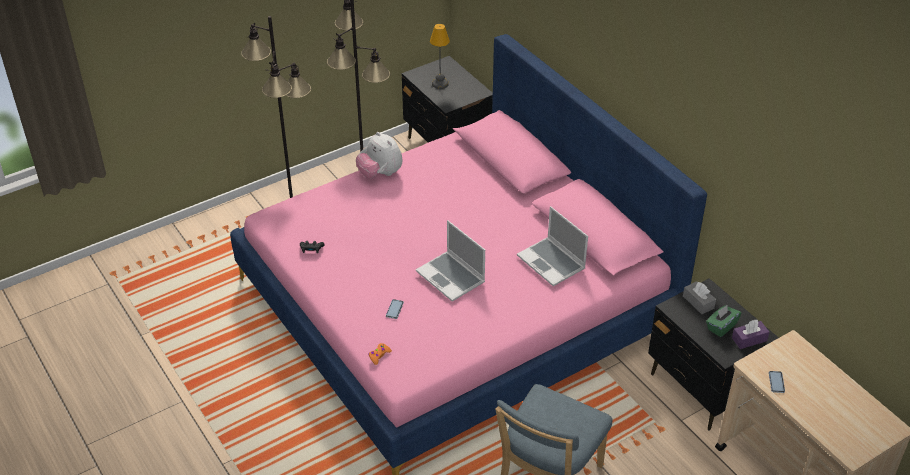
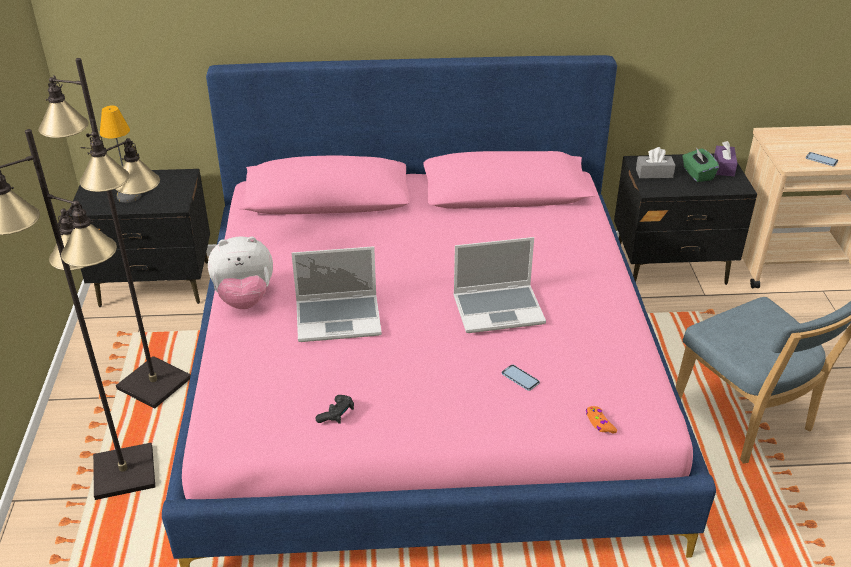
camera: 60 degrees left, 5 degrees down
(552, 263) = (532, 231): laptop -> laptop (339, 319)

